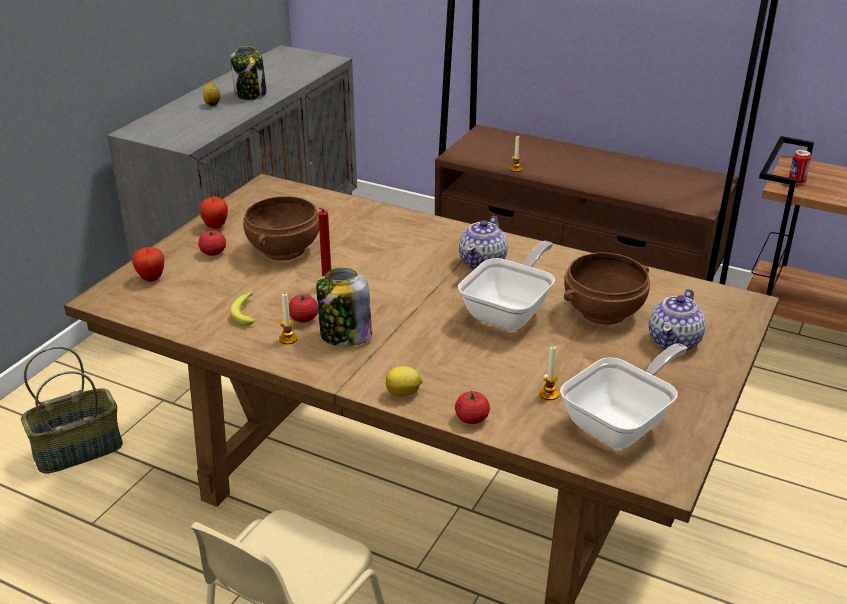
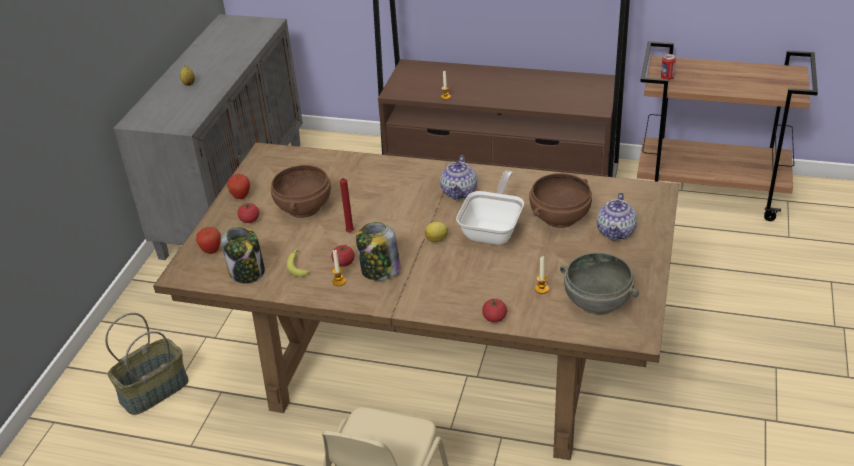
camera: 10 degrees left, 5 degrees up
(251, 94) = (216, 68): jar -> jar (247, 272)
(404, 393) = (440, 308): lemon -> lemon (437, 239)
(622, 424) = (598, 301): frying pan -> grey bowl

